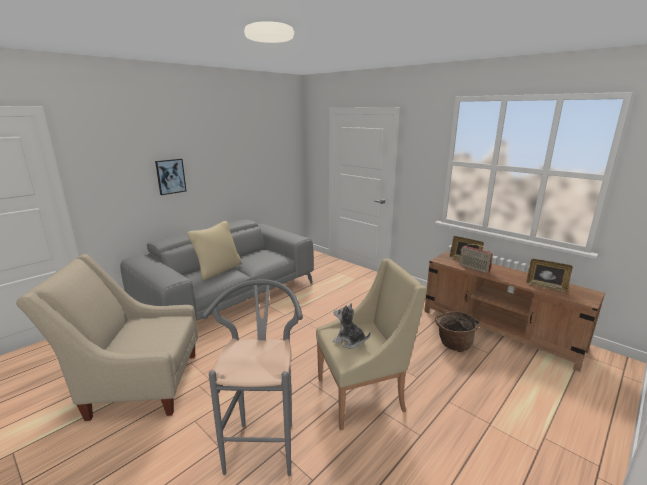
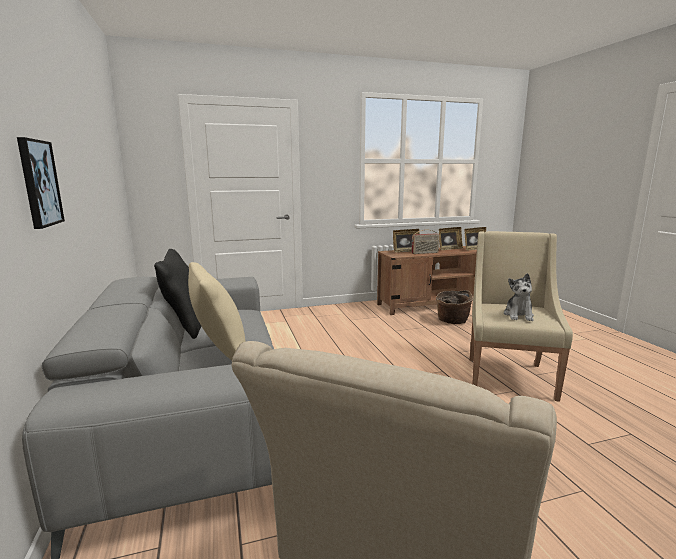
camera: 60 degrees left, 5 degrees down
(247, 253) = (185, 326): none -> black pillow
(263, 441) = (575, 452): grey stool -> none
(349, 341) = (518, 315): plush toy -> plush toy turned 45 degrees counterclockwise
(518, 275) = (449, 249): none -> picture frame

